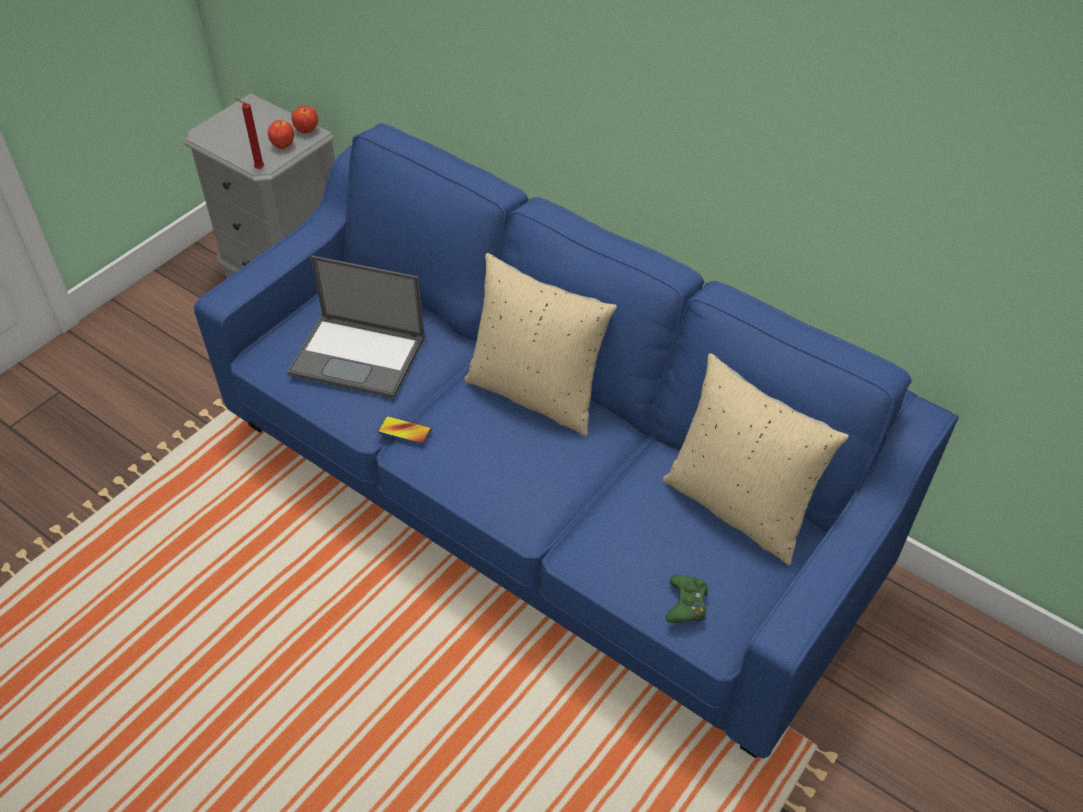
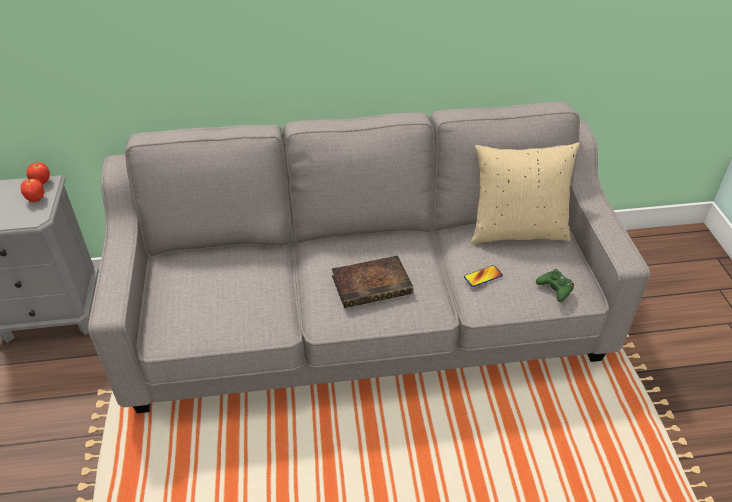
camera: 45 degrees left, 5 degrees down
(258, 169) = (35, 221): red candle -> none
(359, 356) = (228, 294): laptop -> none
(404, 431) = (310, 313): phone -> phone (483, 276)
(499, 447) = (373, 284): none -> book
(536, 393) = (355, 246): beige pillow -> none
(543, 503) = (367, 325): blue sofa -> grey sofa

